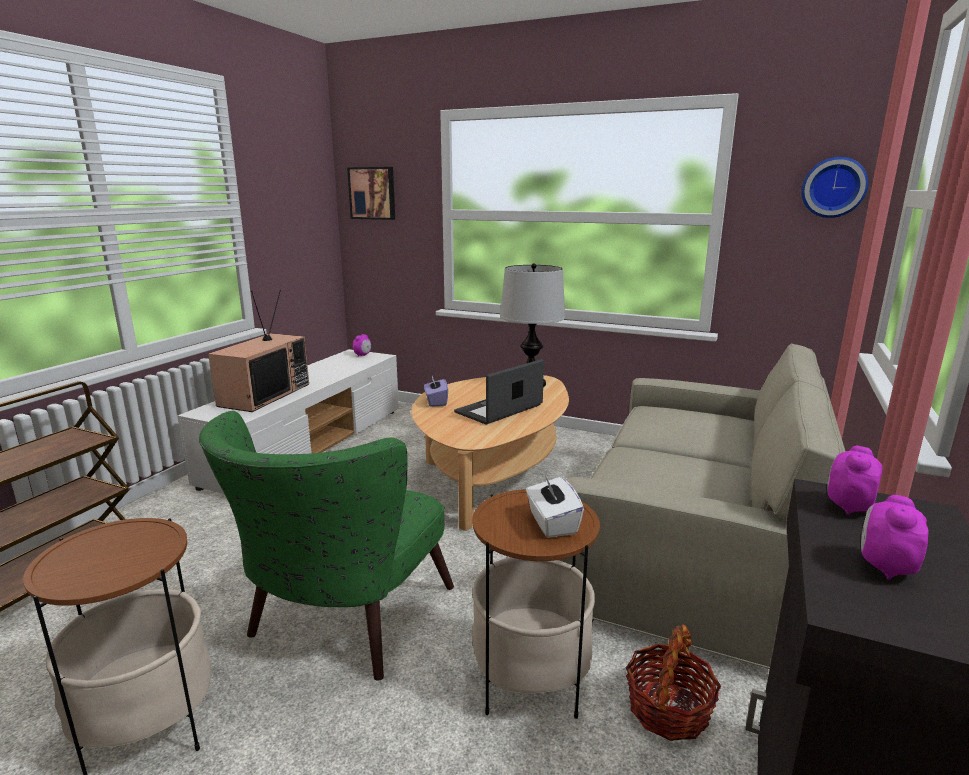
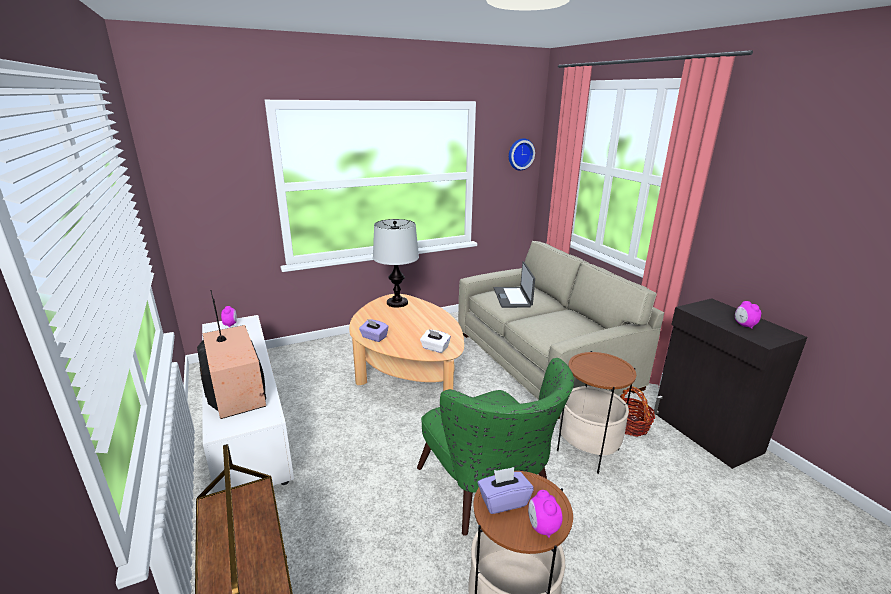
camera: 50 degrees left, 5 degrees up
(114, 539) = (503, 501): none -> purple tissue box
(373, 193) = (194, 174): picture -> none
(500, 409) = (418, 326): laptop -> laptop (513, 297)
(552, 523) = (609, 366): white tissue box -> white tissue box (435, 348)
(848, 507) = (703, 310): alarm clock -> alarm clock (542, 527)

